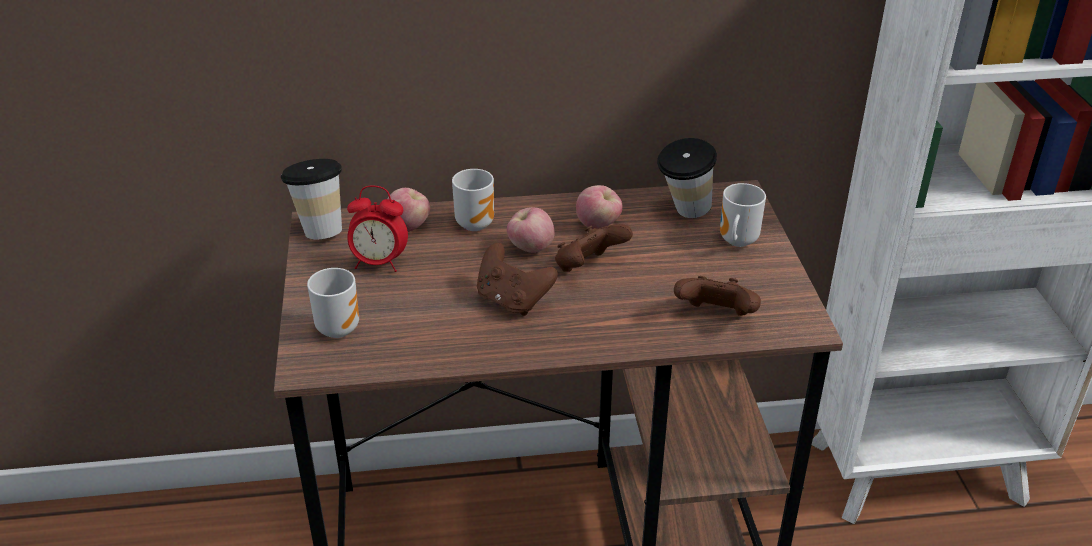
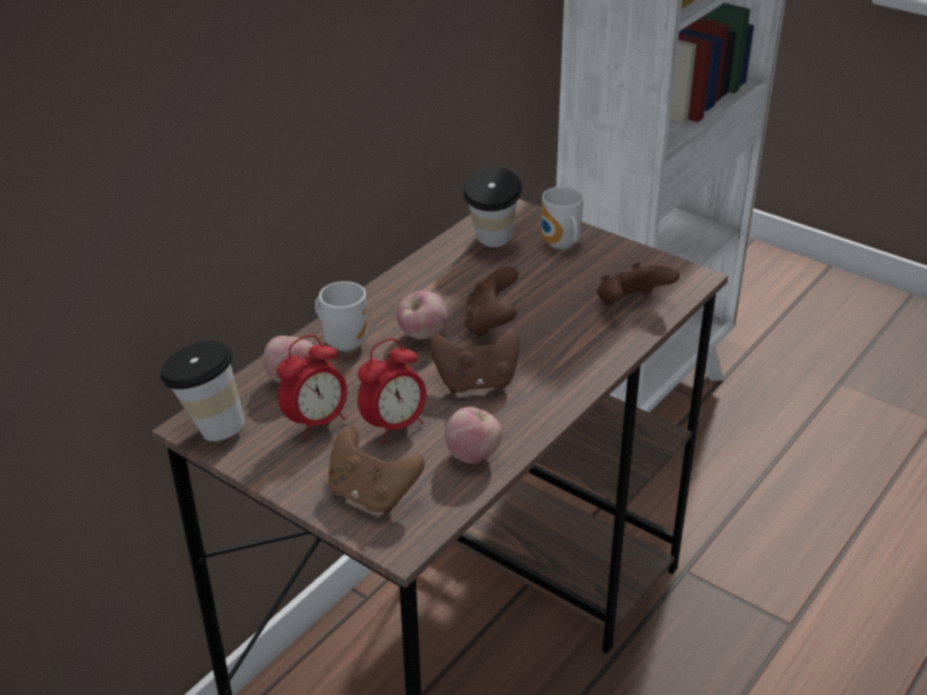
camera: 45 degrees left, 0 degrees up
(338, 327) = (372, 494): mug -> brown game controller
(417, 295) = (394, 426): none -> alarm clock
(598, 225) = (445, 288): apple -> apple (473, 455)

